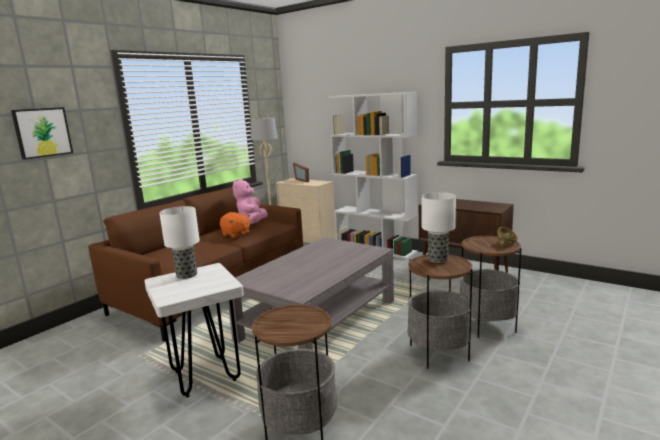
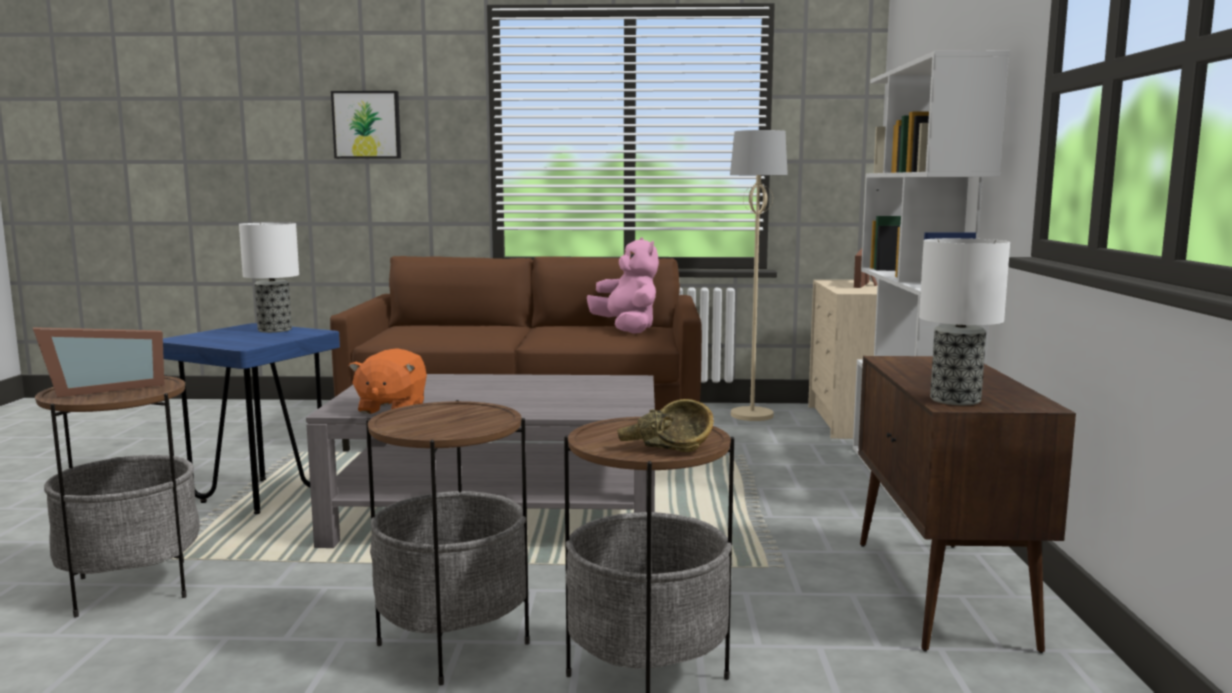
camera: 55 degrees right, 5 degrees down
(205, 376) = (260, 496): white stool -> blue stool
(236, 234) = (556, 333): orange plush toy -> orange plush toy (391, 408)
(252, 223) = (627, 329): pink plush toy -> pink plush toy turned 90 degrees clockwise
(290, 323) = (104, 388): none -> picture frame
(437, 259) = (475, 414): table lamp -> table lamp (955, 399)

